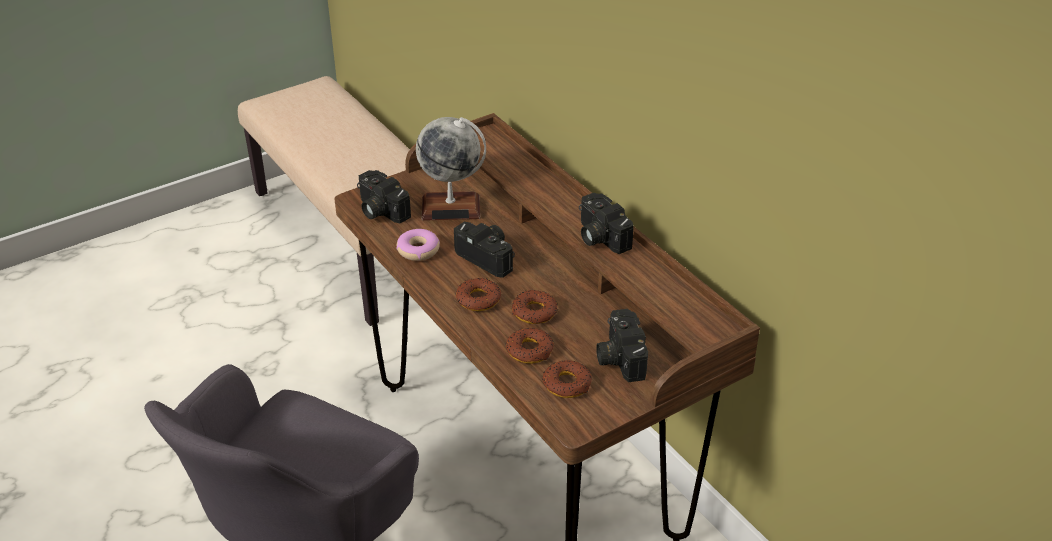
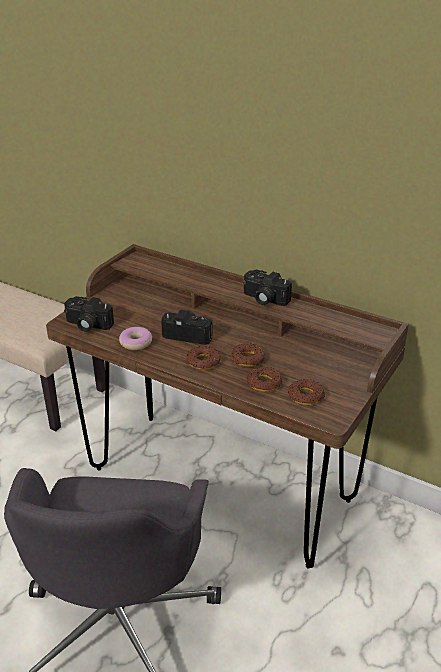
camera: 25 degrees left, 5 degrees down
(451, 207) = (138, 311): globe -> none
(618, 357) = (324, 370): camera -> none

